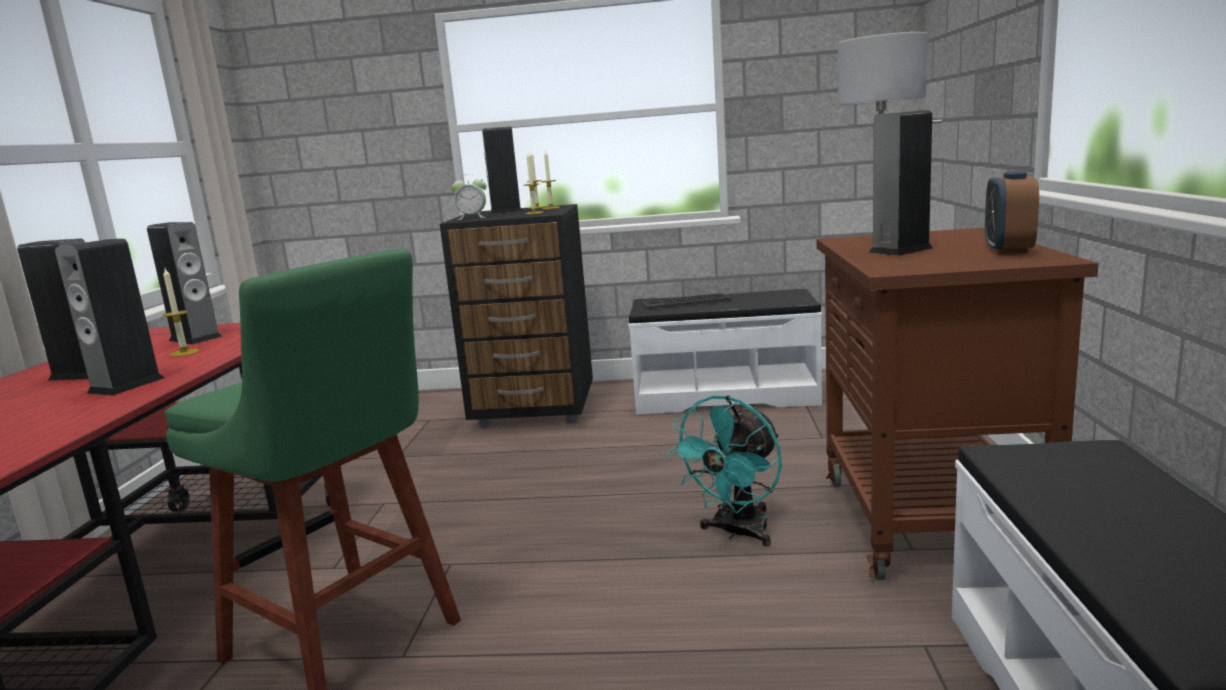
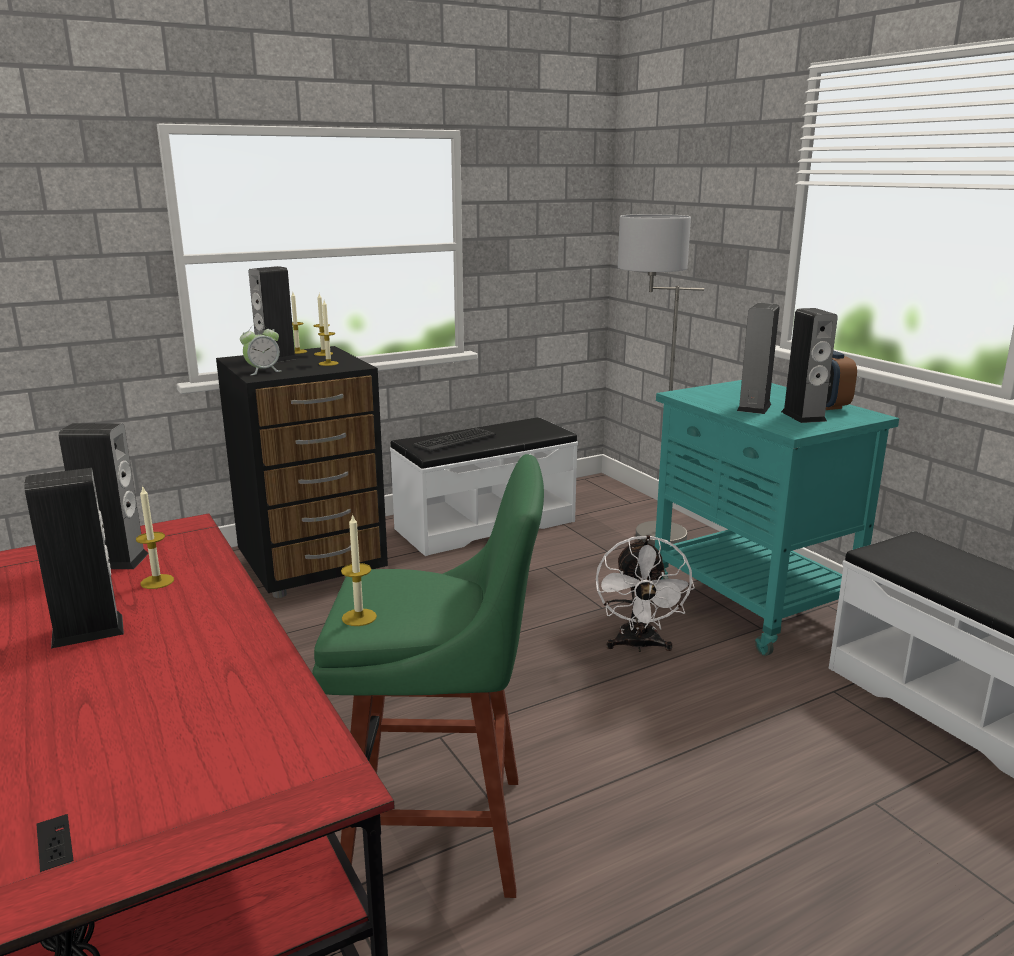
camera: 35 degrees left, 5 degrees up
(126, 385) = (202, 633): speaker -> speaker (803, 416)
(221, 391) = (359, 617): none -> candle
(737, 533) = (638, 645): turquoise fan -> white fan
(927, 525) = (751, 608): brown cart -> turquoise cart

